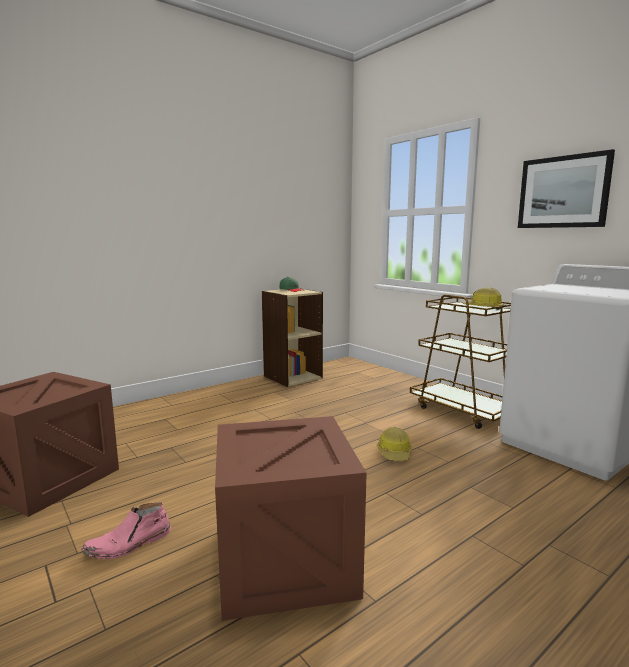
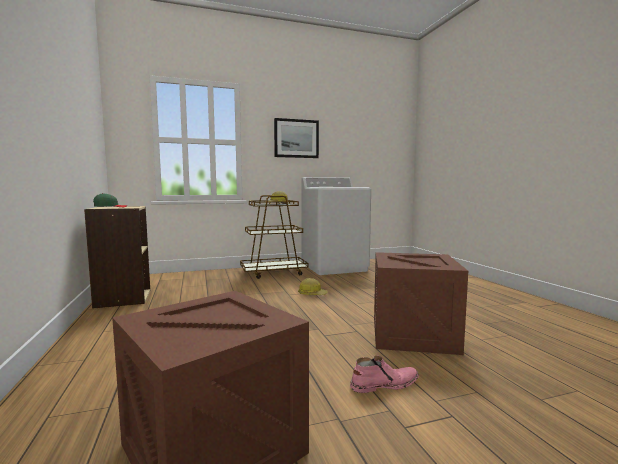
camera: 70 degrees left, 5 degrees down
(129, 544) = (384, 384): pink boot -> pink boot turned 90 degrees counterclockwise

